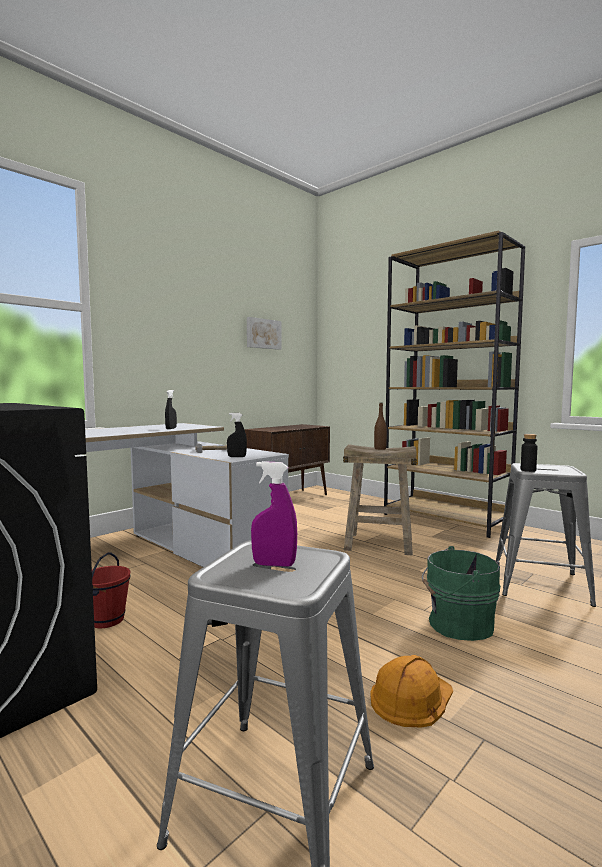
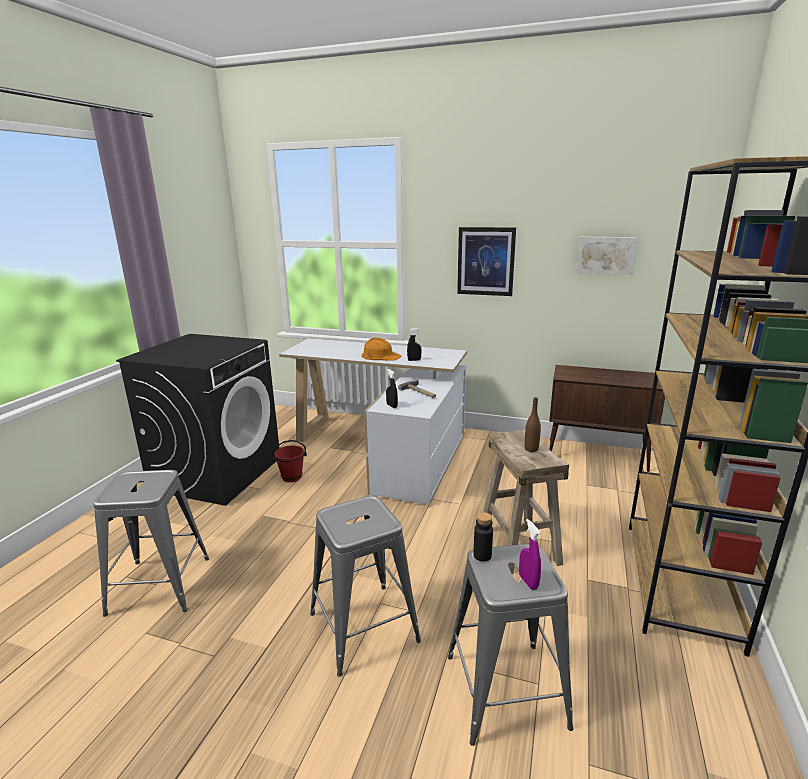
camera: 65 degrees right, 15 degrees up
(179, 333) = (486, 261): none -> picture
(274, 564) = (138, 485): purple spray bottle -> purple spray bottle (528, 582)
(411, 697) = (250, 616): orange hard hat -> orange hard hat (380, 355)
(457, 624) = (363, 627): green bucket -> grey stool

